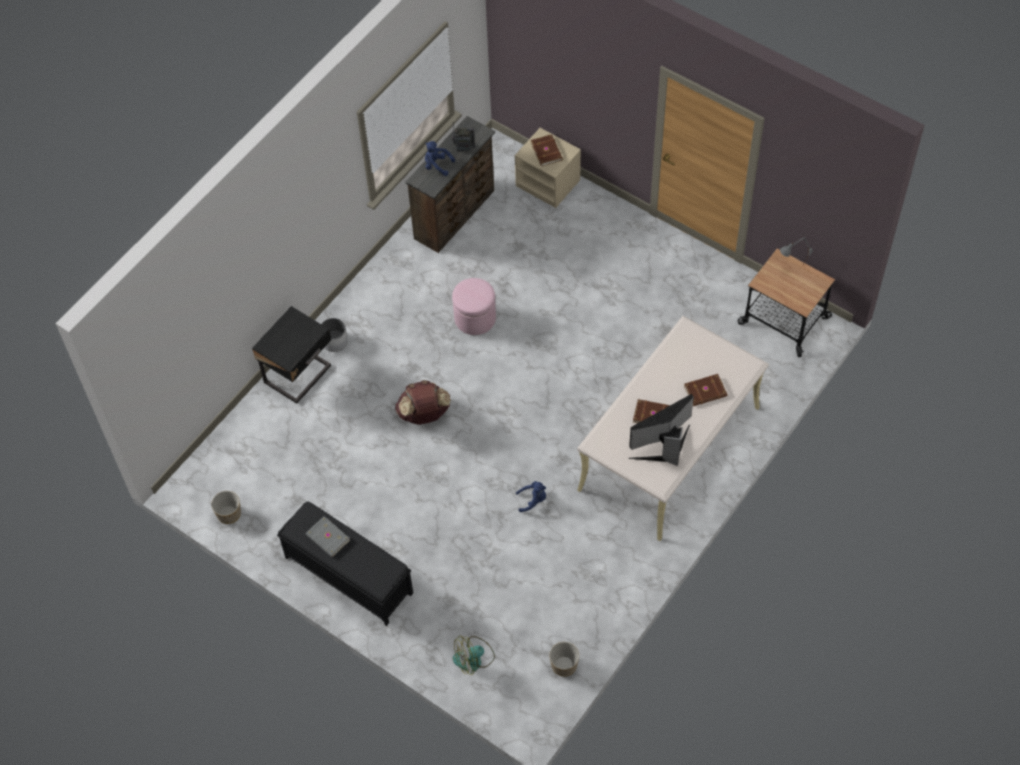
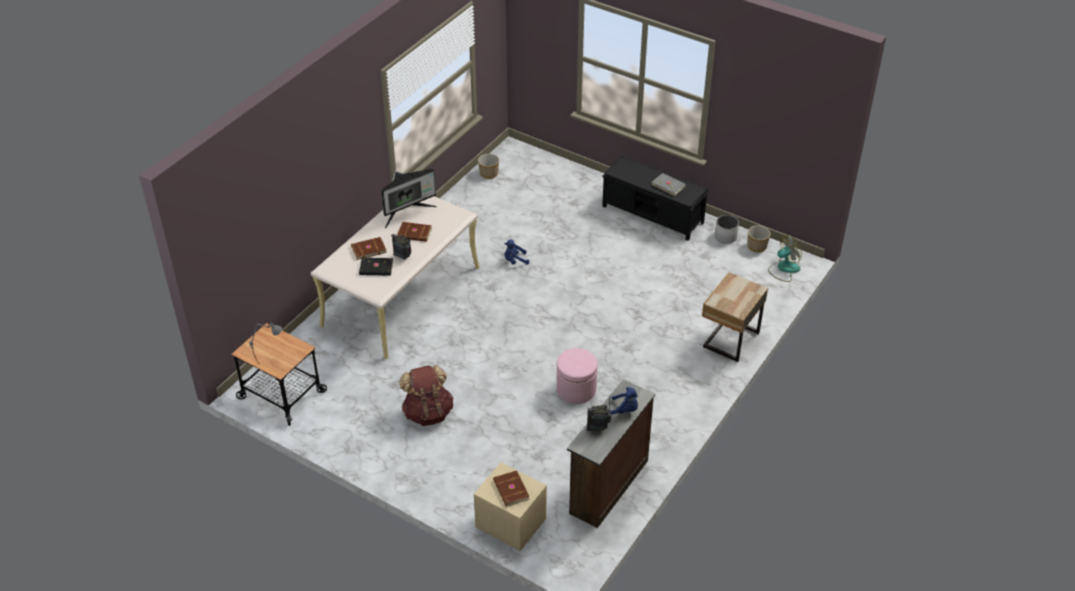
camera: 175 degrees right, 15 degrees down
(299, 375) = (729, 340): black nightstand -> beige nightstand
(334, 341) = (705, 367): white planter -> white planter (725, 237)
(424, 414) = (612, 314): brown backpack -> brown backpack (428, 412)
(474, 658) = (553, 175): fan -> fan (783, 269)
(663, 379) = (403, 257): none -> radio
(693, 362) = (376, 268): none -> black book

